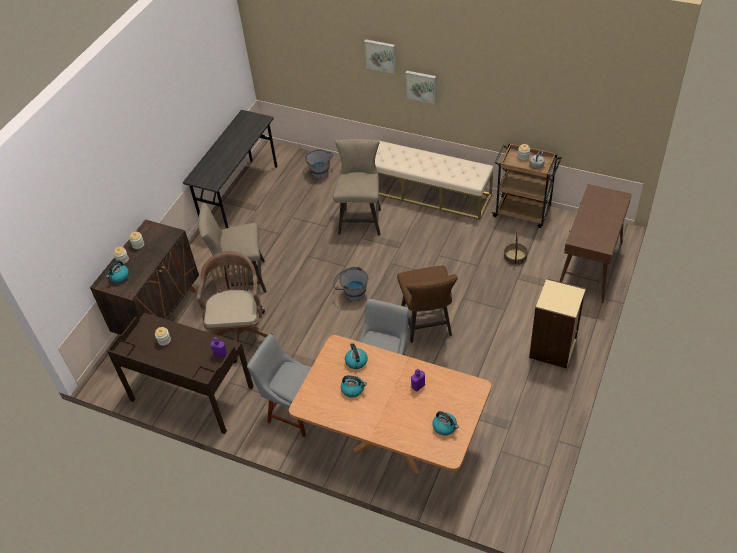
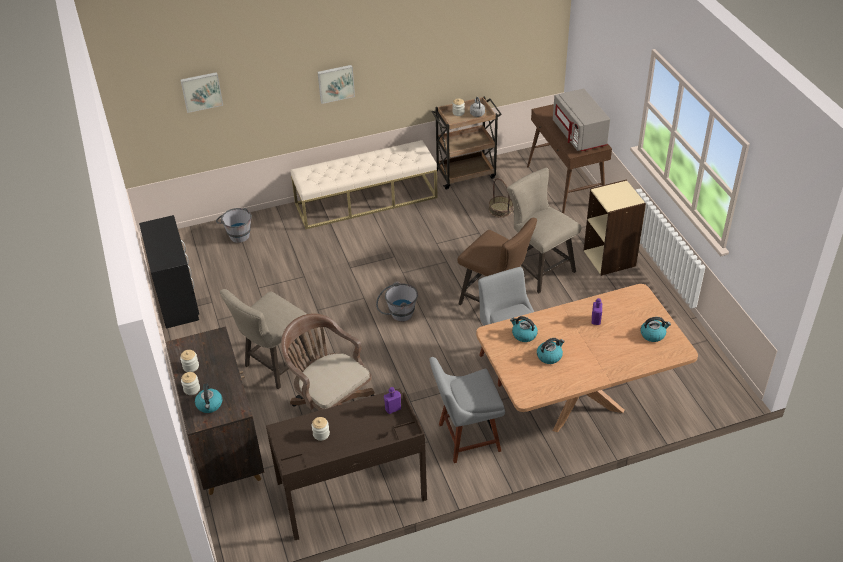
camera: 45 degrees left, 5 degrees down
(240, 195) = (177, 298): grey desk -> black dresser
(361, 219) = (330, 252): beige stool -> beige stool (539, 268)
(381, 55) = (286, 66): picture -> picture (201, 91)
(599, 228) = (579, 135): none -> grey microwave

